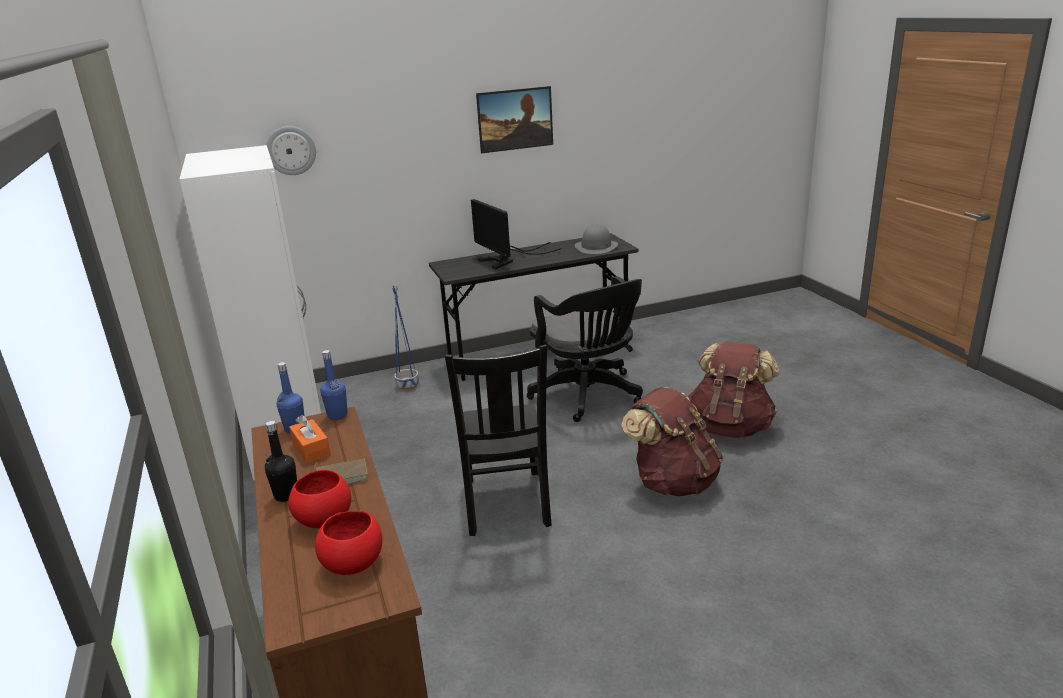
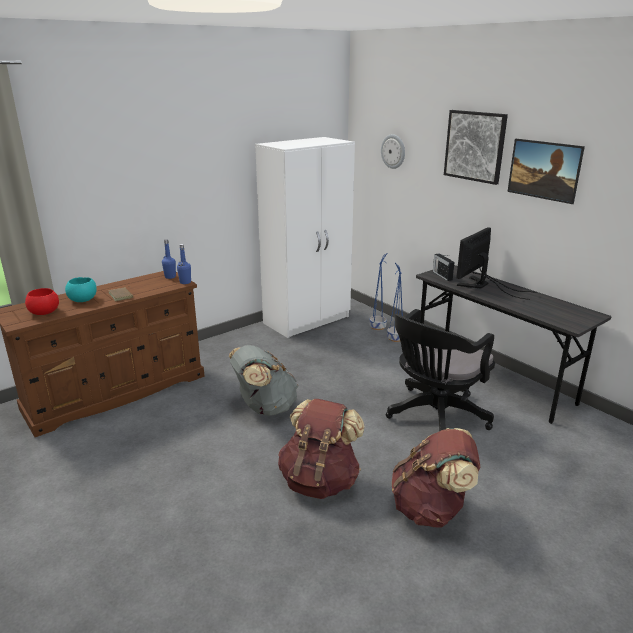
camera: 70 degrees right, 0 degrees up
(286, 495) = (105, 289): black bottle -> none
(311, 449) = (148, 284): orange tissue box -> none
(325, 518) = (83, 300): red bowl -> turquoise bowl
(366, 391) = (378, 327): none -> blue planter
(425, 113) = (475, 146): none -> picture
(460, 271) = (442, 275): none -> radio
(506, 504) = (264, 407): black chair -> grey backpack
(596, 246) = (559, 314): grey hat -> none

